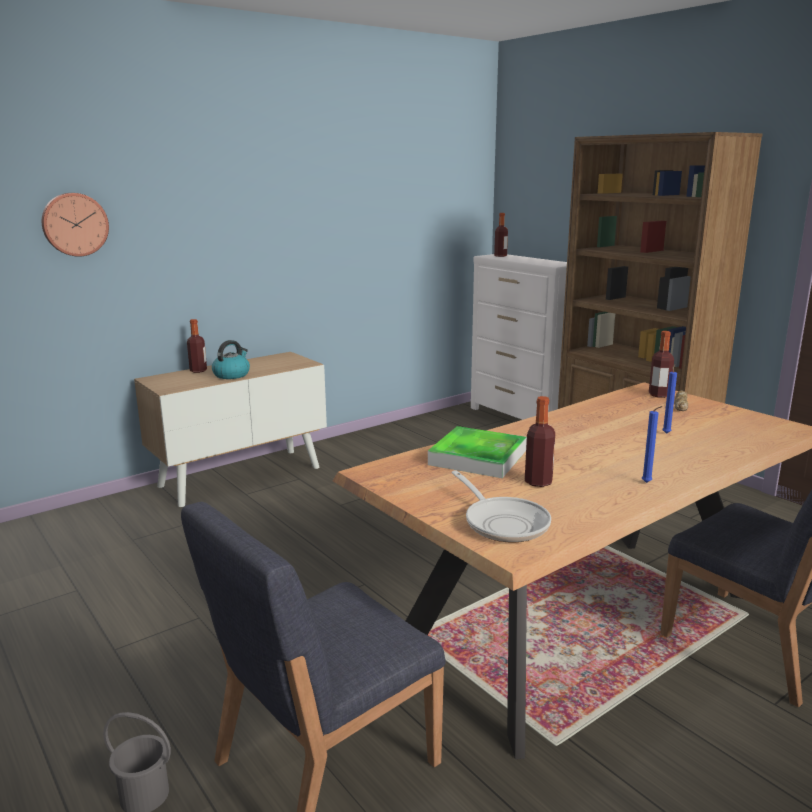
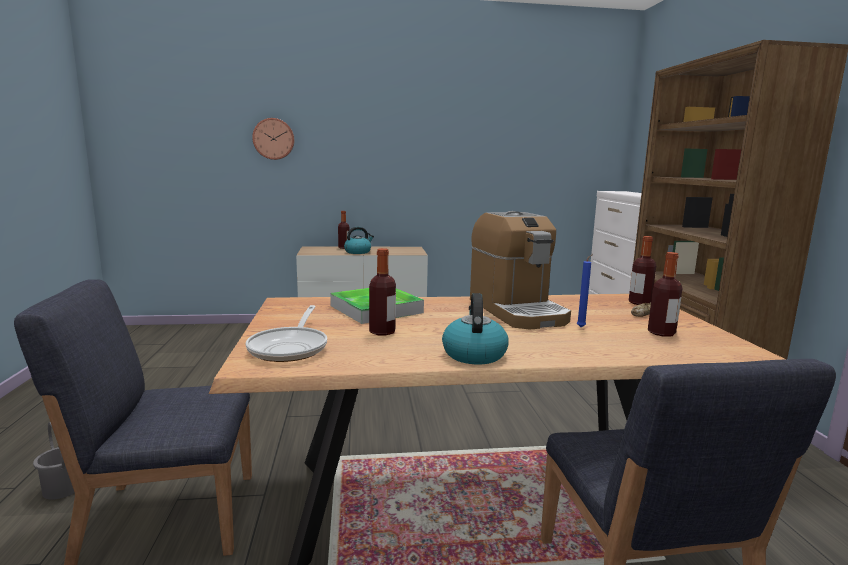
camera: 30 degrees right, 5 degrees down
(500, 256) = (620, 191): bottle -> bottle (661, 333)
(591, 427) = (517, 310): none -> coffee machine
(647, 483) = (474, 354): blue candle -> kettle

